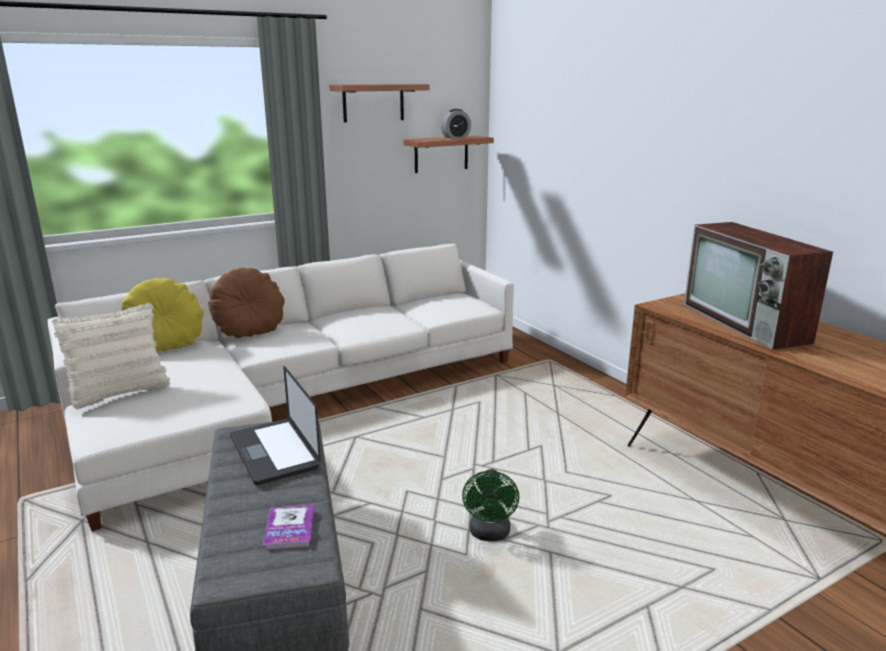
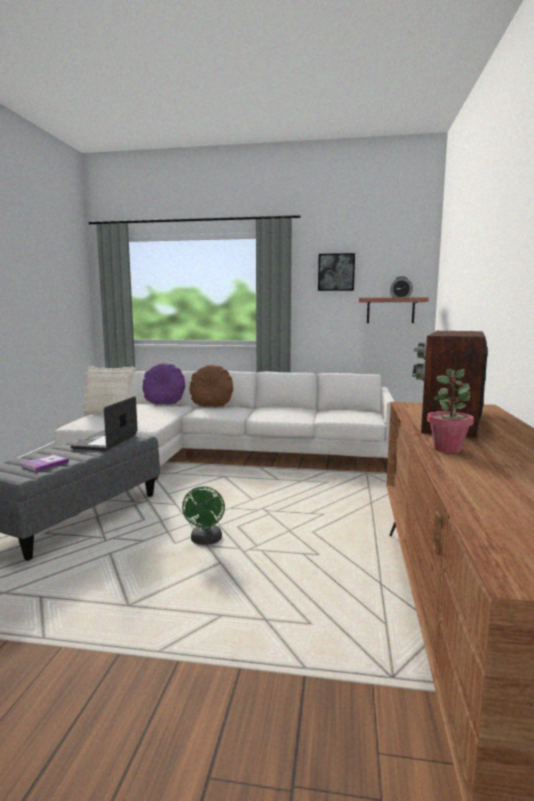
camera: 40 degrees right, 10 degrees down
(167, 347) = (164, 403): yellow pillow -> purple pillow
(373, 102) = (336, 272): shelf -> picture
(490, 534) = (206, 541): green fan -> green fan turned 45 degrees counterclockwise
(835, 366) = (447, 449): none -> potted plant

